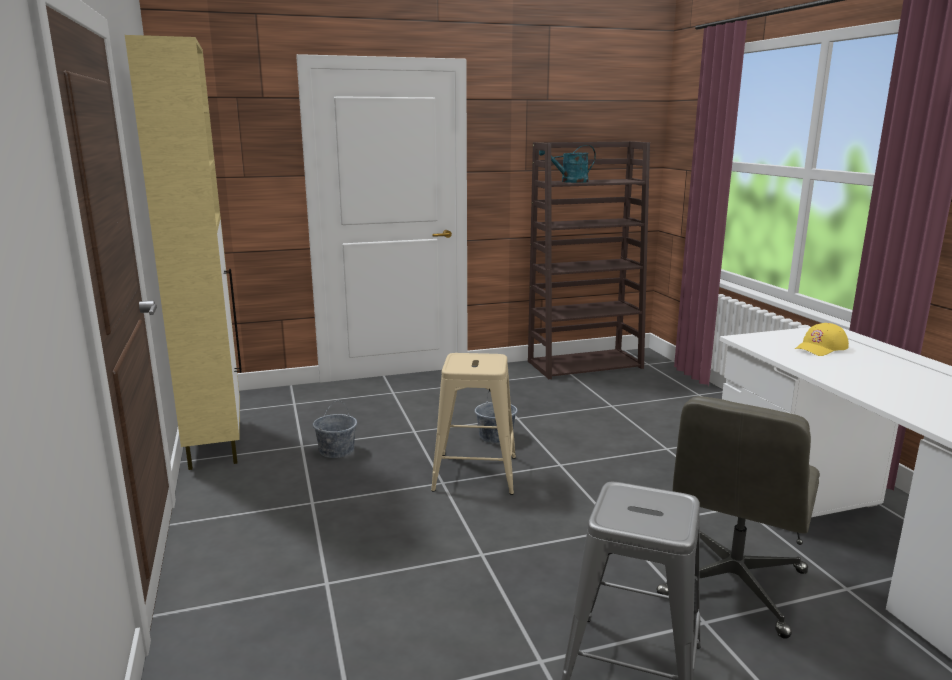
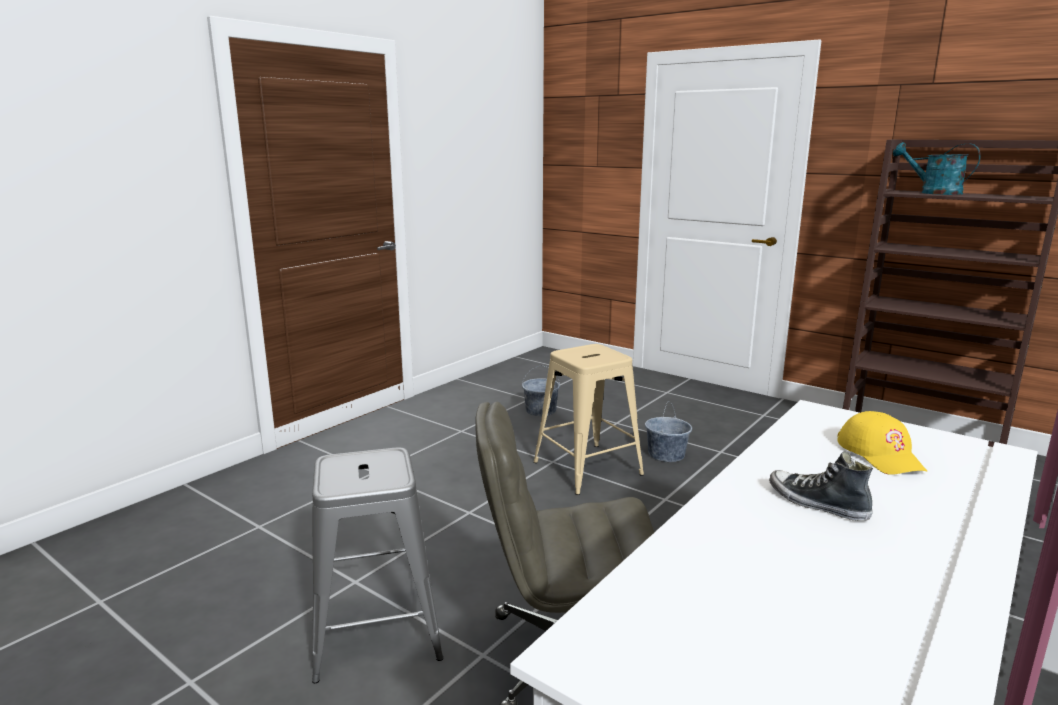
camera: 55 degrees right, 0 degrees up
(215, 442) = (493, 376): beige cabinet -> none
(821, 348) = (881, 454): yellow cap -> yellow cap turned 120 degrees counterclockwise
(882, 379) = (817, 504): none -> shoe

